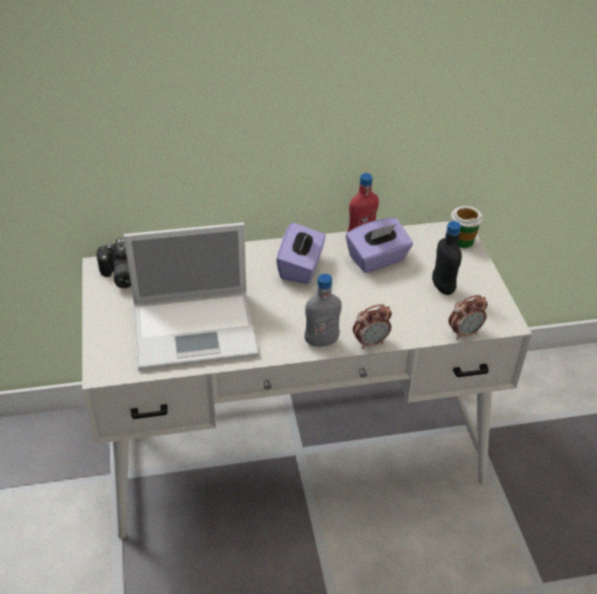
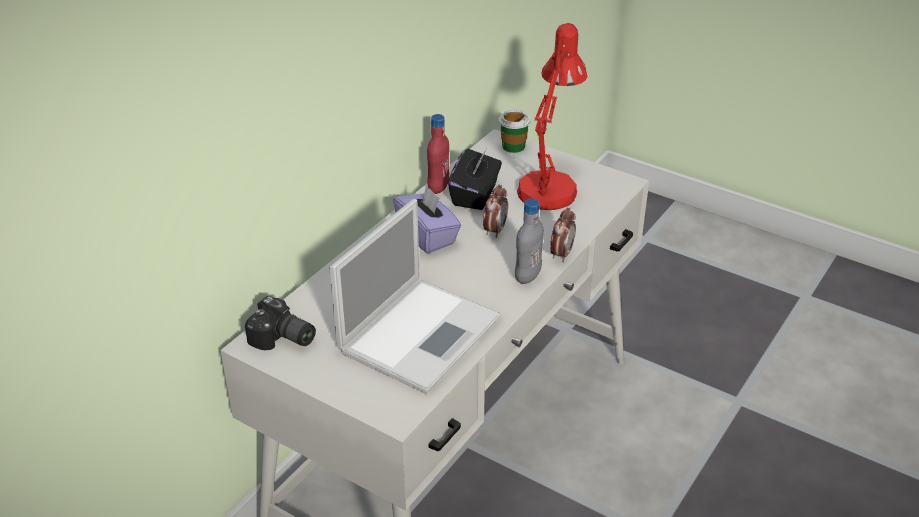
camera: 45 degrees left, 5 degrees down
(377, 259) = (475, 195): purple tissue box -> black tissue box
(442, 287) = (550, 186): black bottle -> red table lamp
(464, 333) = (610, 207): alarm clock -> alarm clock (495, 230)

